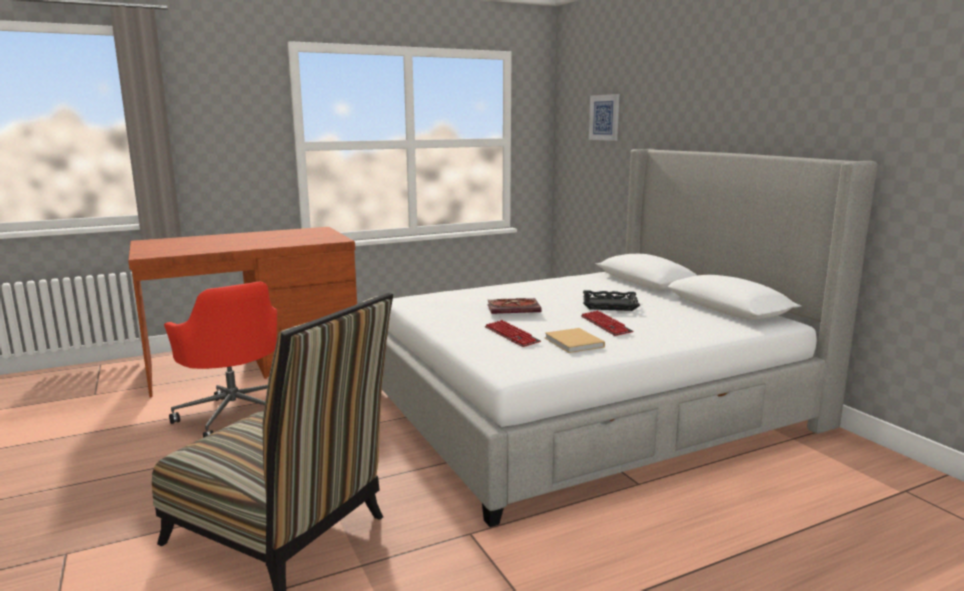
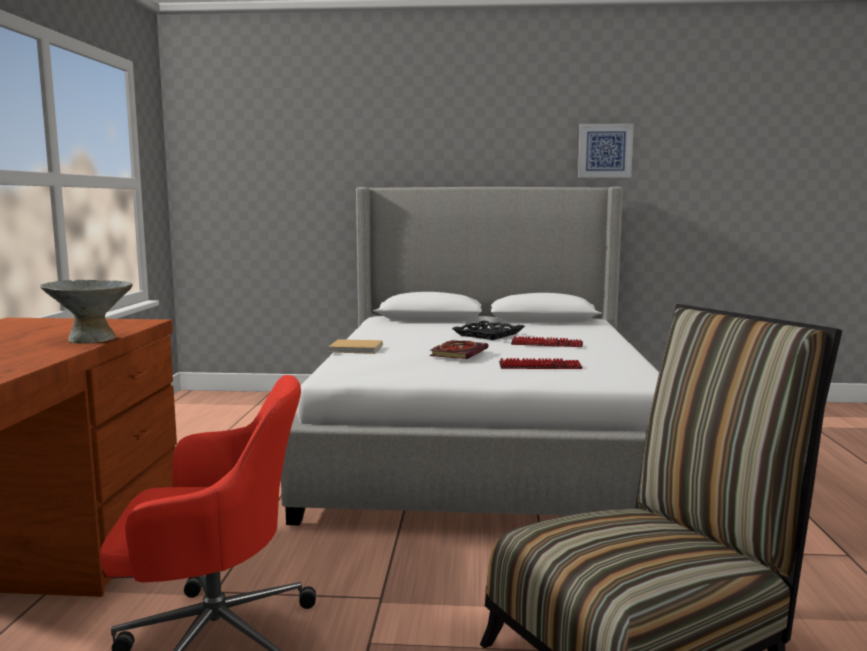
camera: 60 degrees left, 5 degrees down
(282, 244) = (92, 339): none -> grey bowl
(574, 343) = (587, 357): beige book -> beige book (357, 349)
(604, 117) = (275, 155): picture -> picture (605, 151)

